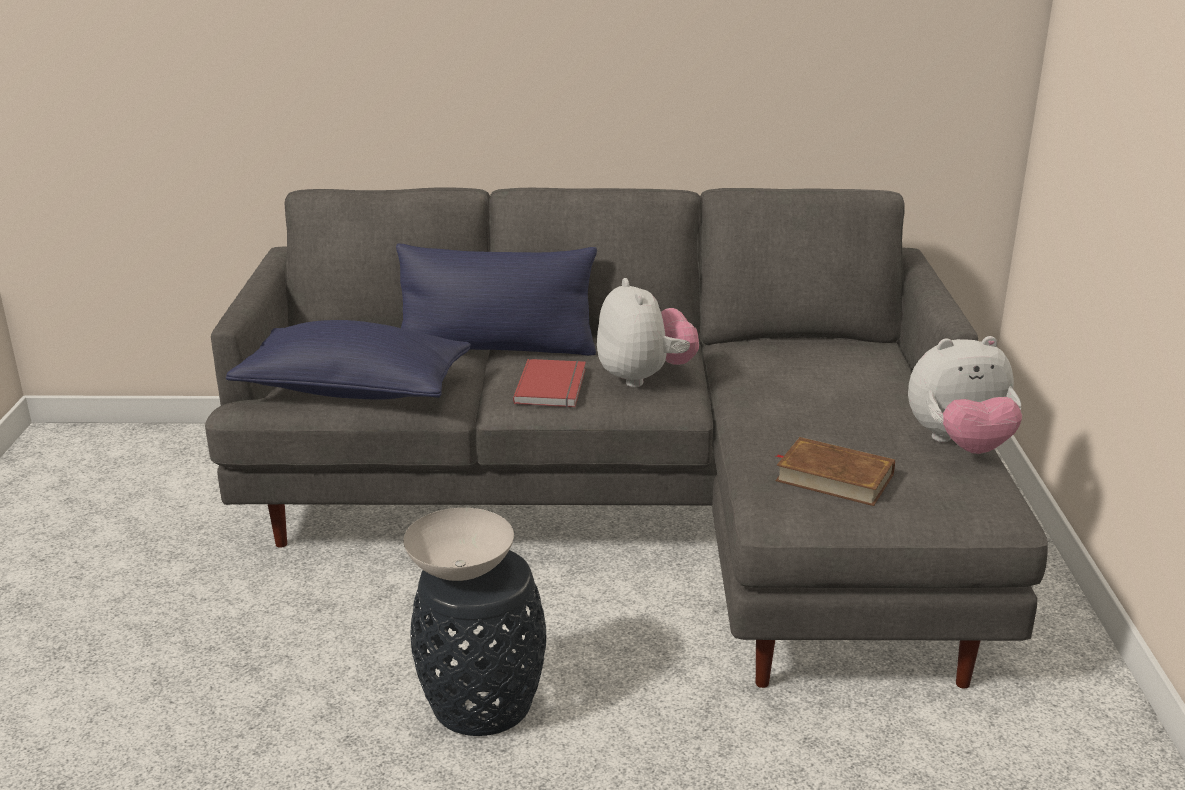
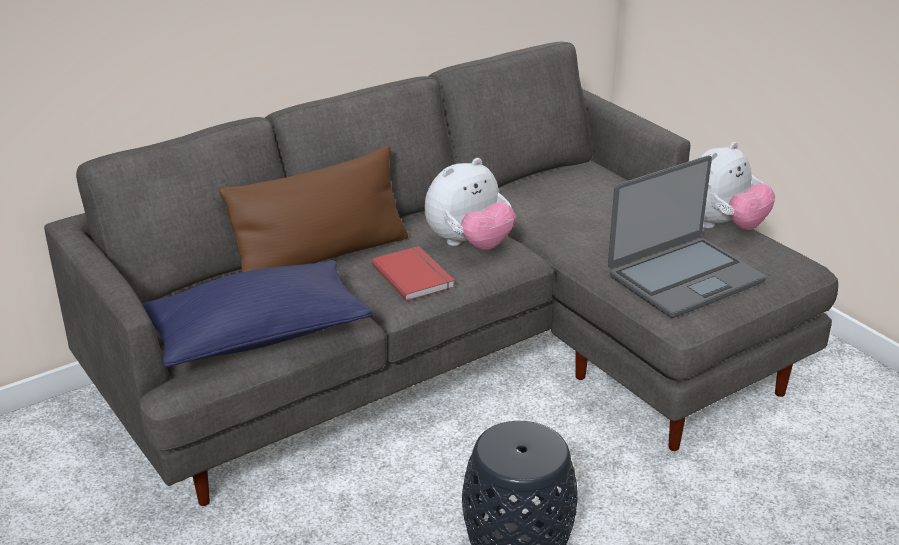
camera: 35 degrees left, 5 degrees up
(459, 572) = (510, 452): white bowl -> none
(497, 348) = (321, 257): blue pillow -> brown pillow
(644, 377) = (469, 244): plush toy -> plush toy turned 105 degrees clockwise
(834, 477) = (684, 278): brown book -> laptop

